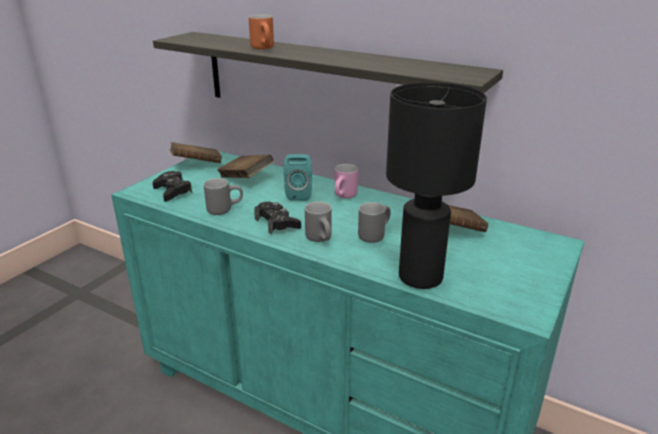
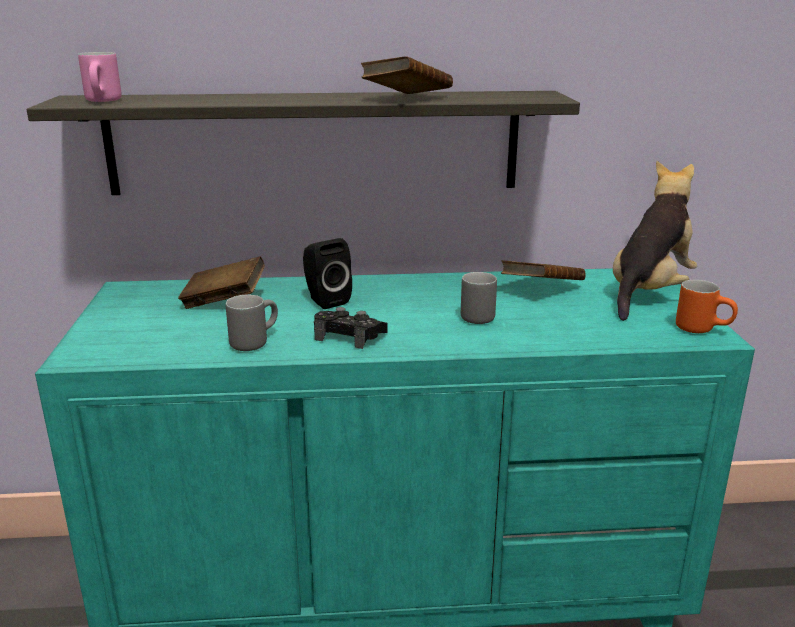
camera: 35 degrees left, 5 degrees down
(173, 191) = (138, 342): black game controller -> none
(196, 165) = (121, 304): brown book -> brown book (407, 99)
(265, 48) = (240, 99): orange mug -> orange mug (703, 329)
(299, 194) = (325, 300): turquoise speaker -> black speaker
(322, 239) = (429, 336): grey mug -> none
(345, 197) = (384, 289): pink mug -> pink mug (105, 101)
(421, 278) = (584, 338): black table lamp -> none
(535, 259) = (649, 292): none -> plush toy

